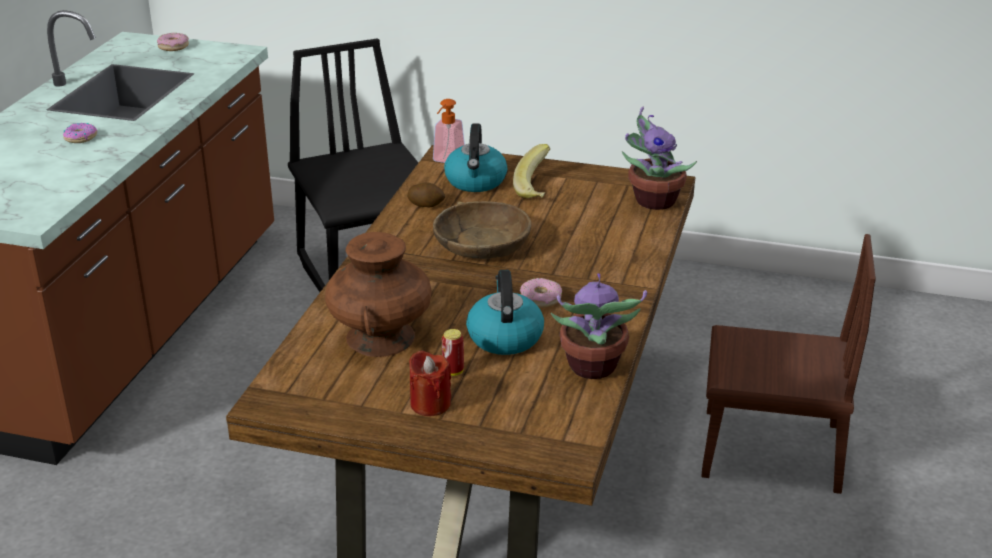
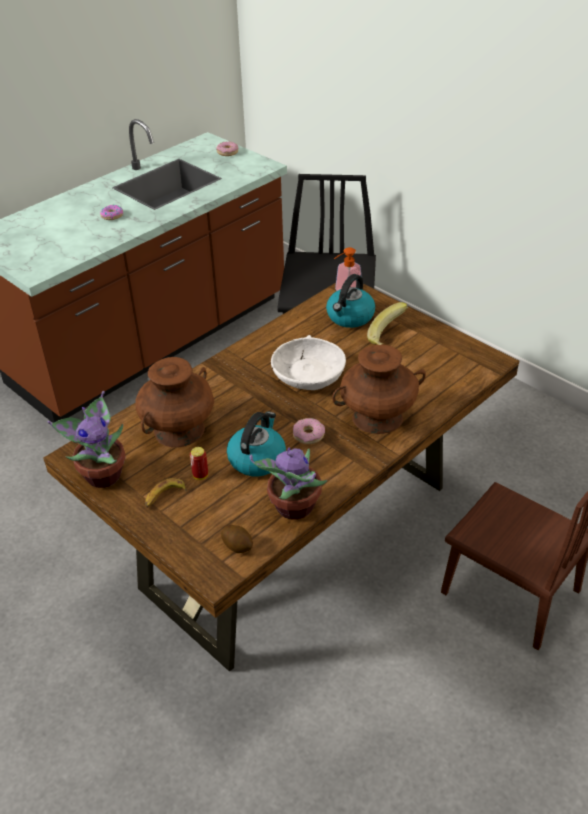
camera: 30 degrees right, 10 degrees up
(426, 204) = (299, 327): potato -> potato (238, 545)
(430, 404) = (164, 496): red candle -> banana
(481, 244) = (308, 373): brown bowl -> white bowl
(600, 262) = (378, 417): none -> brown vase
(652, 201) = (465, 373): potted plant -> potted plant (102, 474)

